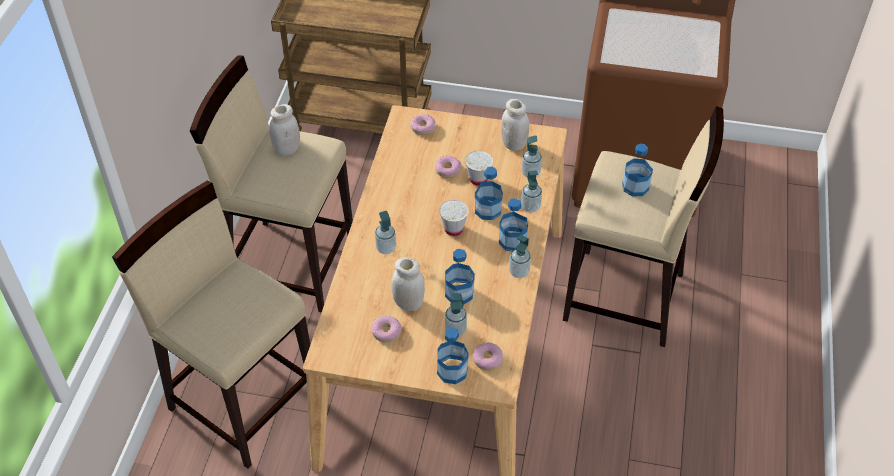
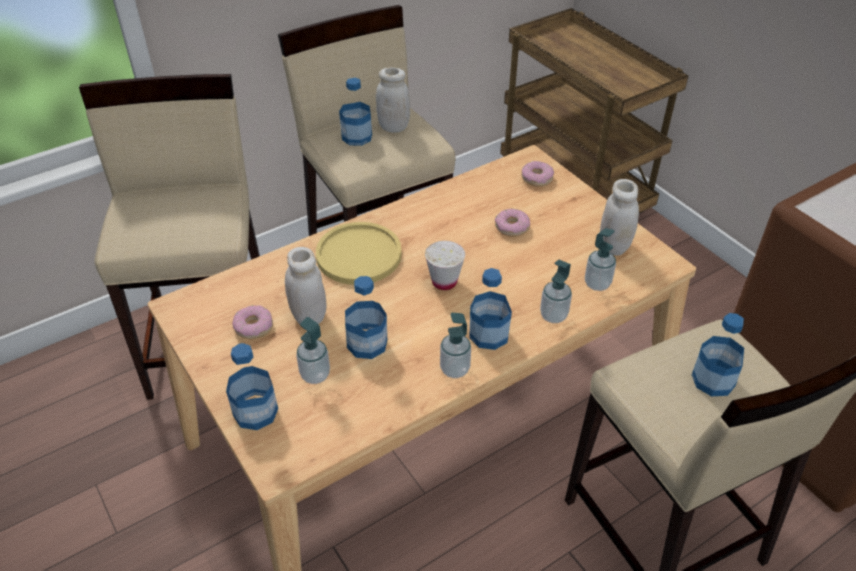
camera: 45 degrees right, 5 degrees down
(386, 248) = (359, 255): soap dispenser -> yellow plate
(478, 179) = (531, 254): white cup -> none
(487, 359) = (303, 430): donut -> none
(488, 210) = (503, 288): bottle -> bottle (357, 137)

